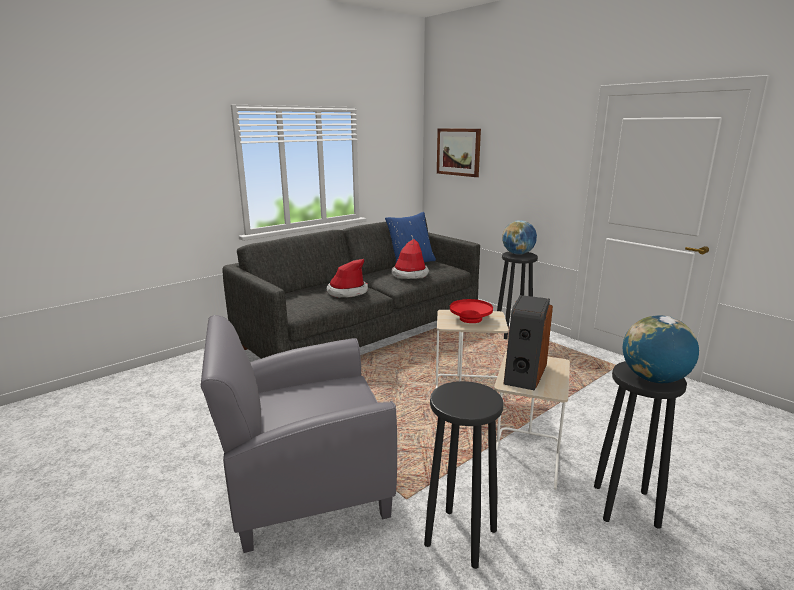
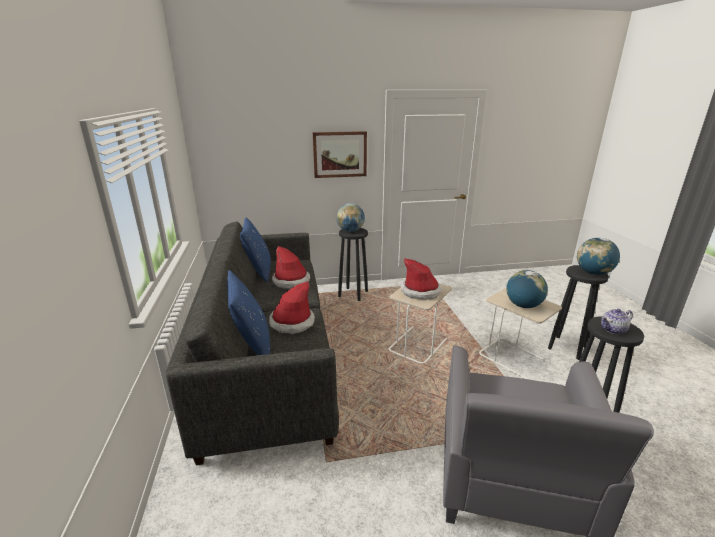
camera: 60 degrees left, 5 degrees up
(304, 290) = (252, 345): none -> blue pillow
(458, 152) = (243, 149): picture -> picture (340, 154)
(458, 396) = (613, 330): none -> teapot
(470, 319) = (420, 291): red bowl -> hat
(524, 373) = (523, 305): speaker -> globe

